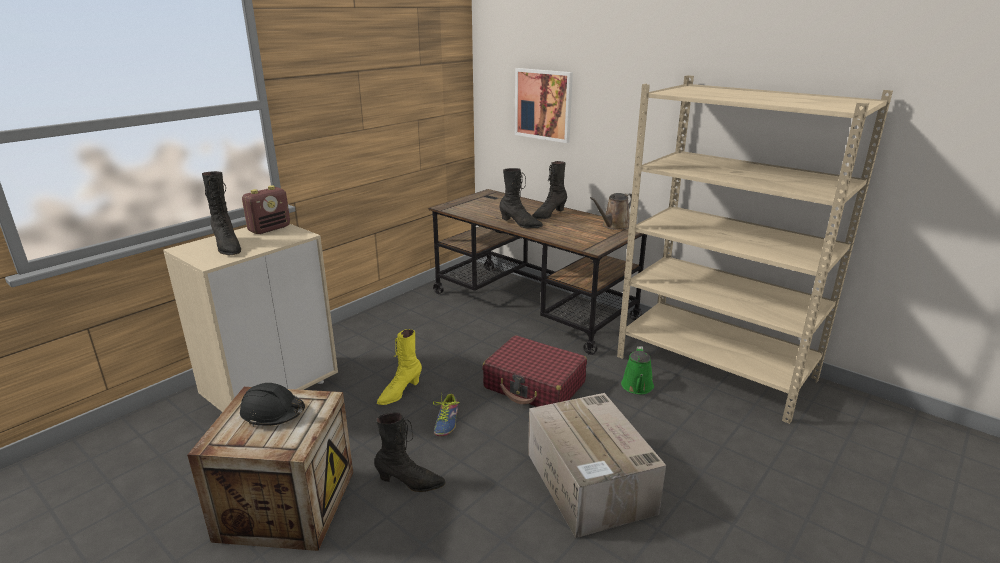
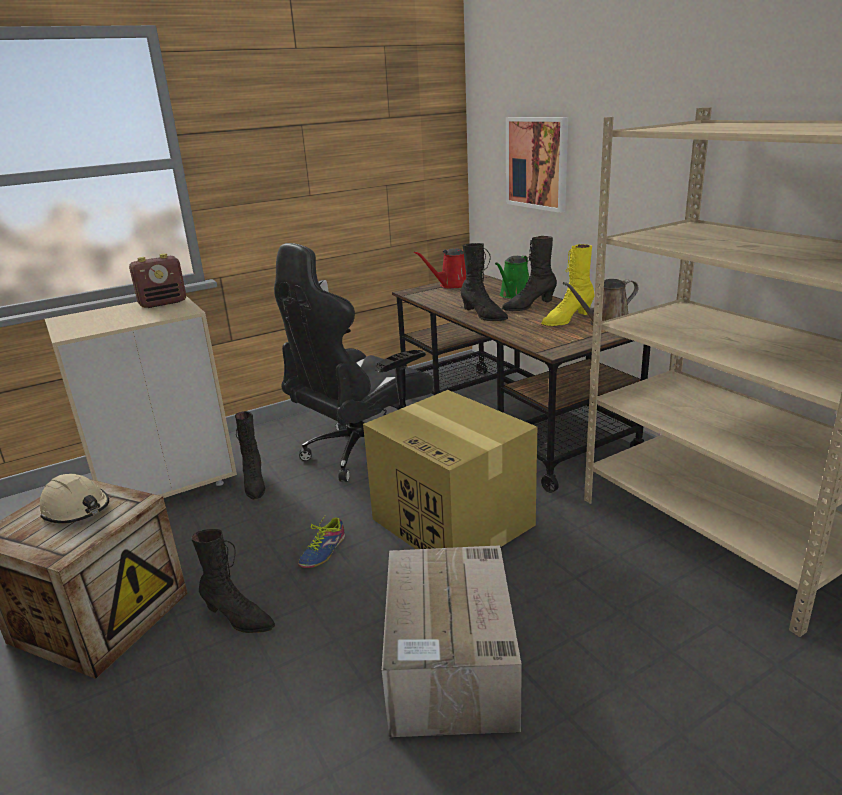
camera: 20 degrees right, 0 degrees up
(227, 247) = (102, 319): black boot -> black boot (254, 485)
(273, 413) = (76, 510): black hard hat -> beige hard hat
(399, 393) = (293, 508): yellow boot -> yellow boot (566, 320)
(430, 339) = (364, 450): none -> black office chair
(474, 200) = (452, 285): none -> red watering can
(534, 385) = (454, 522): red suitcase -> cardboard box
(637, 387) = (589, 545): green watering can -> green watering can (514, 295)

